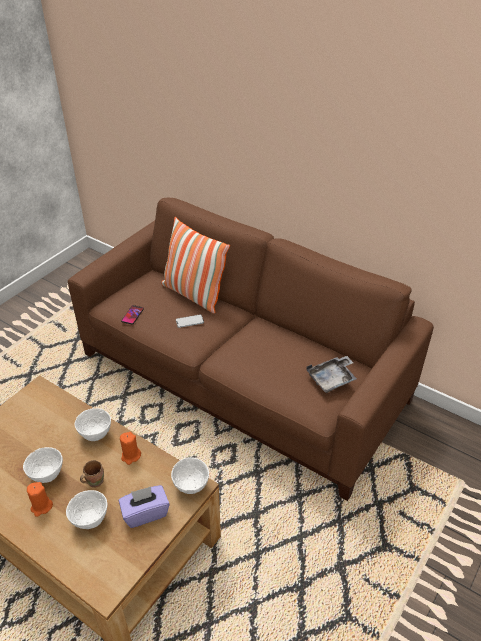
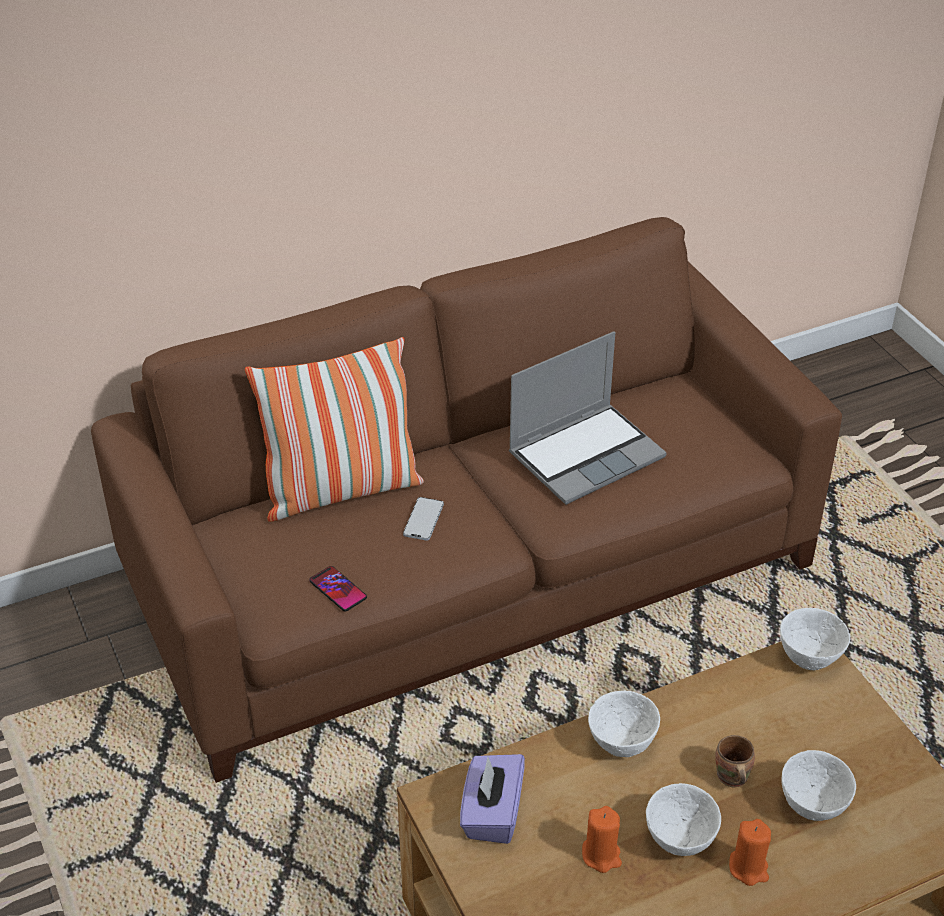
camera: 60 degrees left, 0 degrees up
(131, 456) = (701, 712): orange candle -> orange candle (601, 855)
(145, 513) = (833, 732): purple tissue box -> purple tissue box (492, 814)
(272, 353) = (586, 454): none -> laptop
(332, 379) = (691, 416): grey tray -> none

